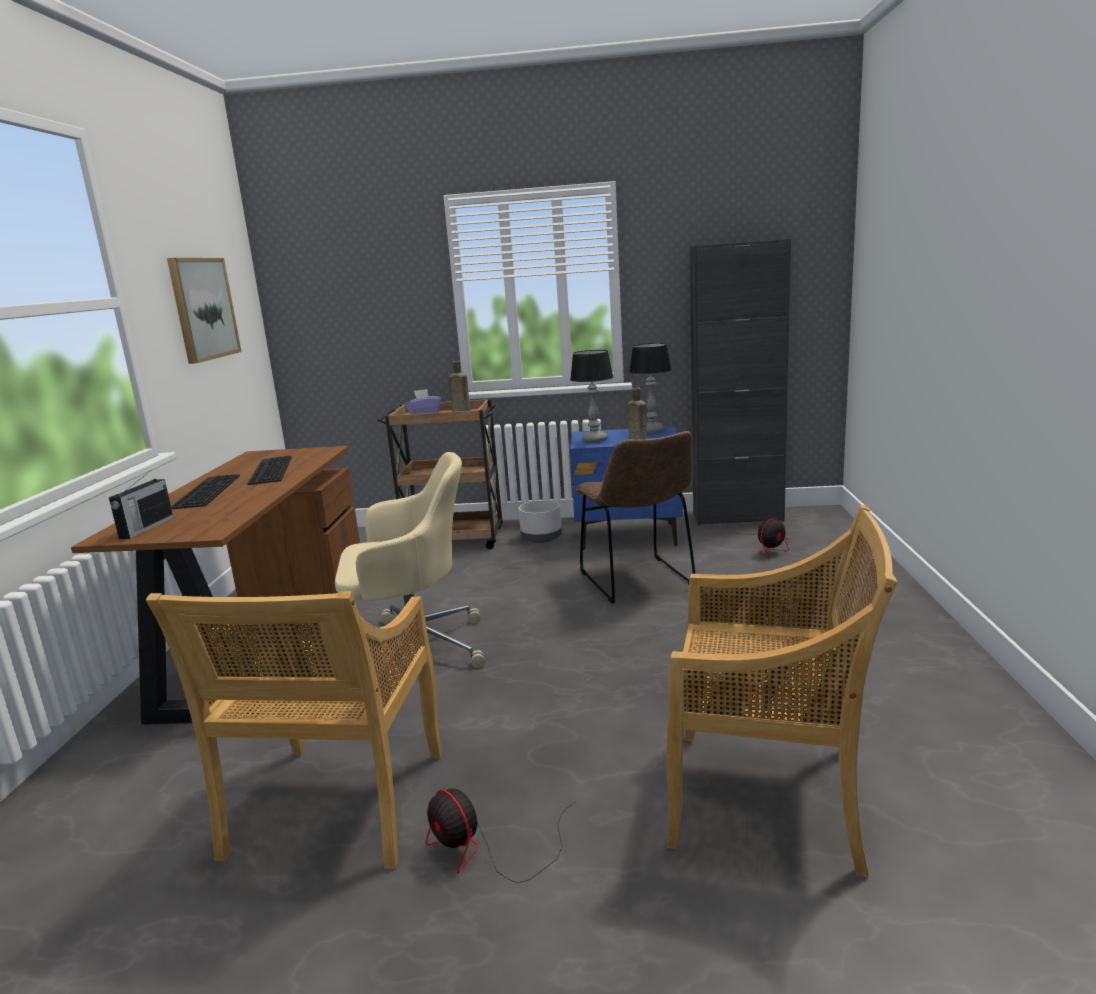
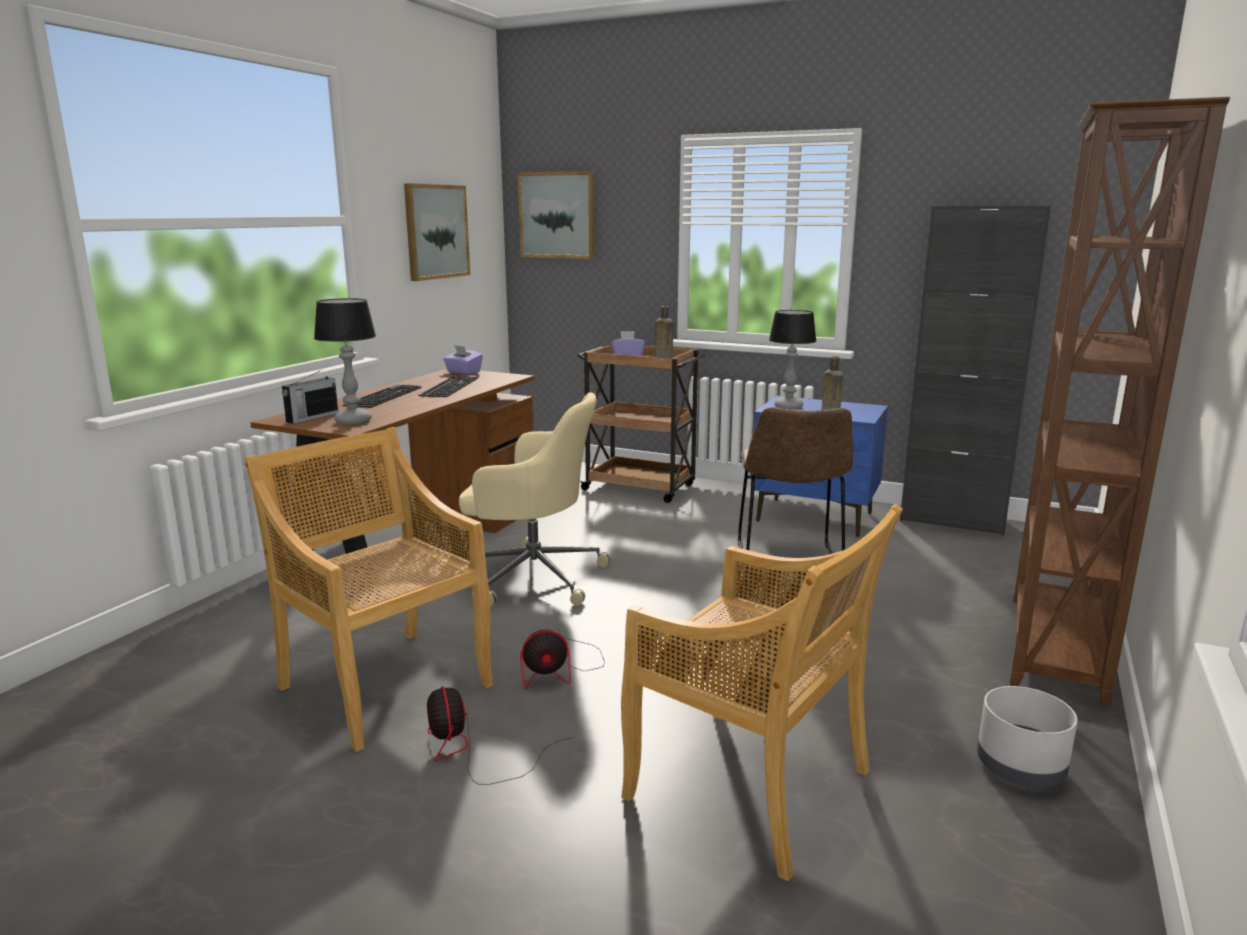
camera: 20 degrees right, 0 degrees up
(268, 453) = (463, 372): none -> purple tissue box
(320, 282) = (557, 215): none -> picture
(337, 806) = (384, 685): beige chair -> beige chair turned 105 degrees clockwise
(541, 538) = (724, 502): grey planter -> grey planter (1019, 767)
(651, 431) = (857, 407): table lamp -> table lamp (352, 421)
(769, 547) = (961, 559): fan -> fan (559, 670)
(891, 604) = (1053, 647): none -> brown bookcase

